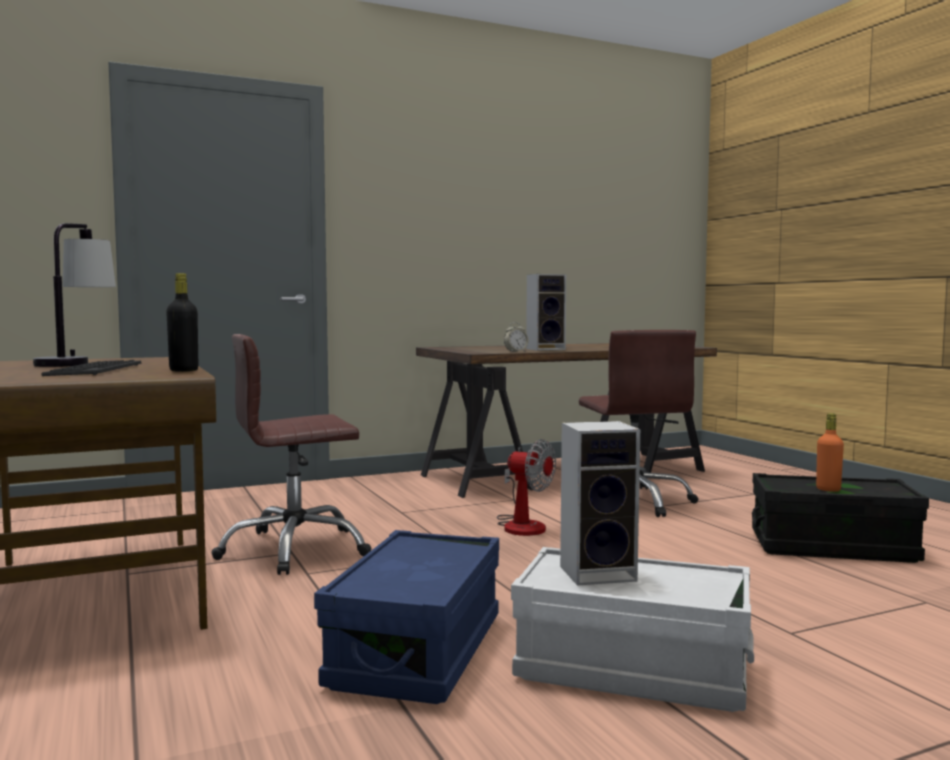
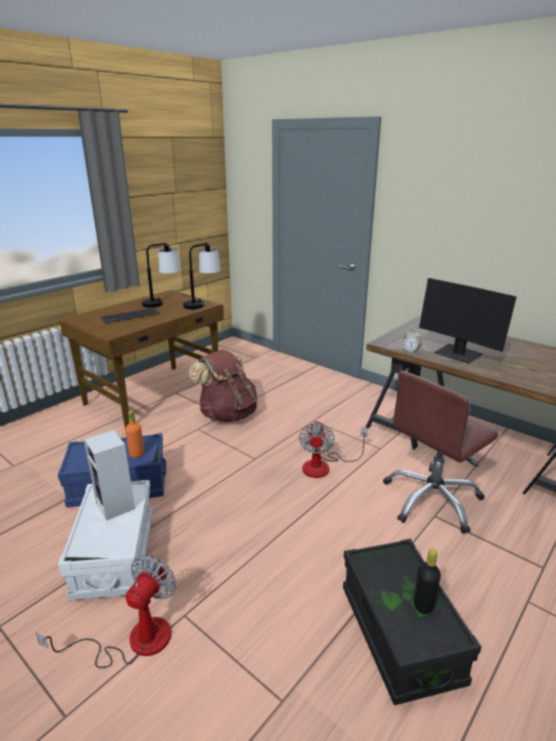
camera: 65 degrees right, 20 degrees up
(155, 358) = (202, 304): none -> table lamp
(184, 370) = (134, 328): black bottle -> black bottle (423, 605)
(294, 549) = (227, 414): brown office chair -> brown backpack
(546, 349) = (458, 354): speaker -> monitor
(828, 489) = (392, 591): orange bottle -> orange bottle (137, 454)
(838, 669) = (134, 640): none -> fan

